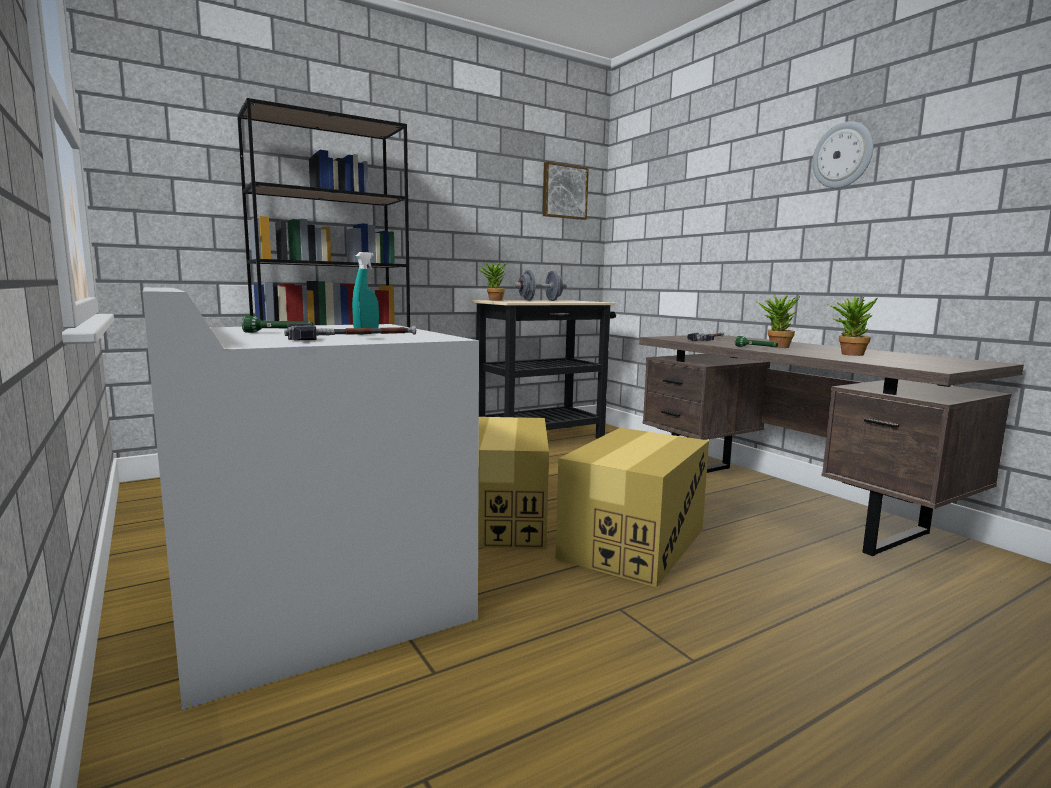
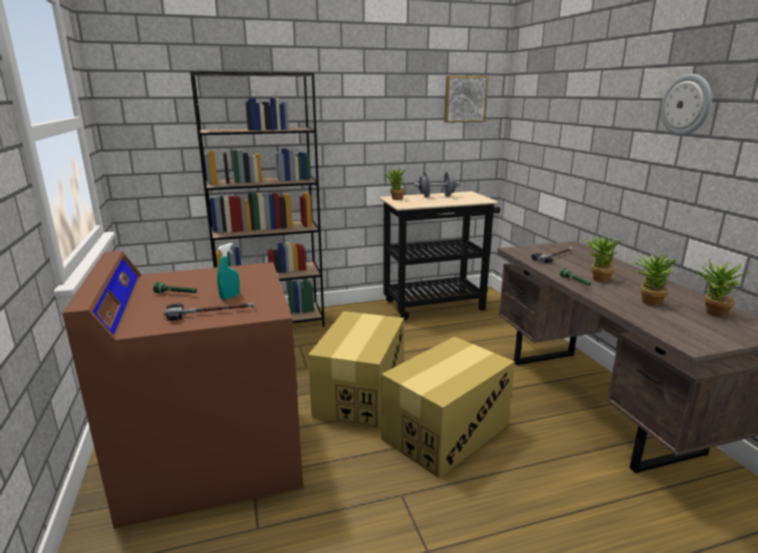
camera: 15 degrees right, 10 degrees up
(317, 597) = (214, 452): white washing machine -> brown washing machine
(920, 357) = (712, 313): none -> potted plant

